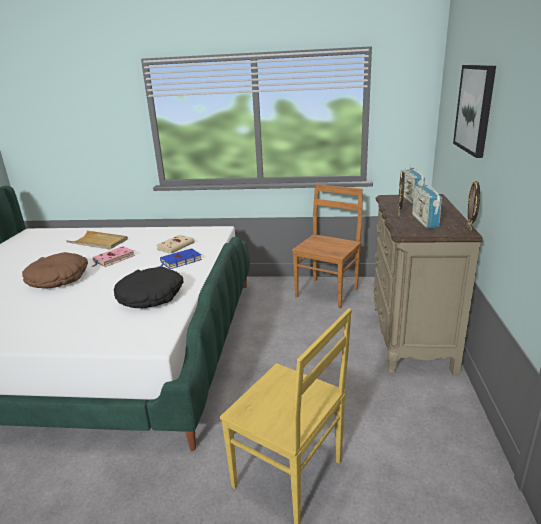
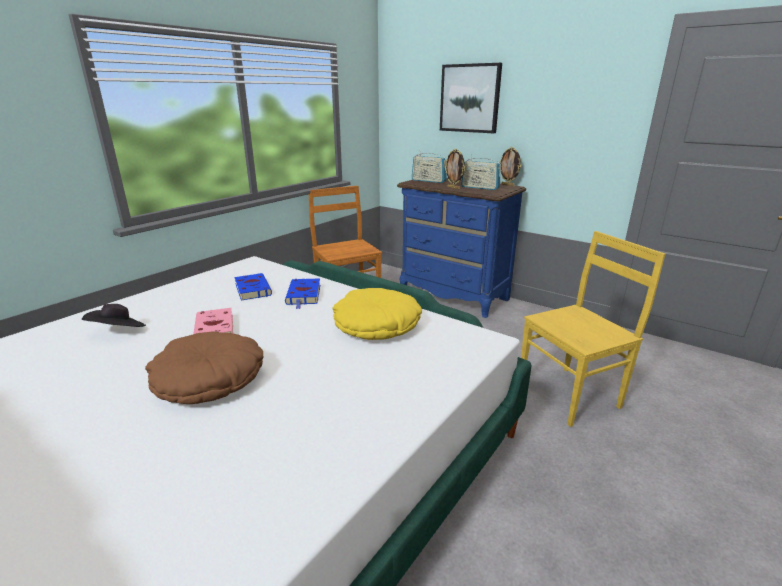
camera: 60 degrees left, 0 degrees up
(98, 242) = (118, 331): beige tray -> black hat
(149, 297) = (375, 326): black pillow -> yellow pillow
(176, 246) = (252, 289): beige book -> blue book
(409, 338) = (452, 296): beige dresser -> blue dresser

